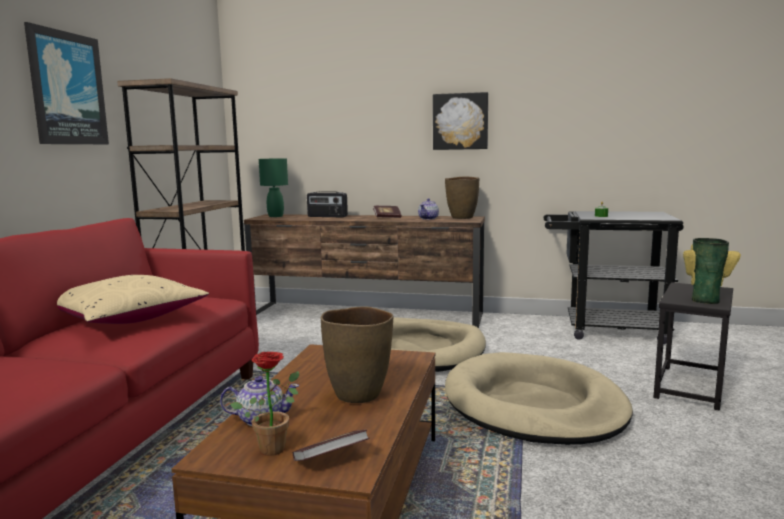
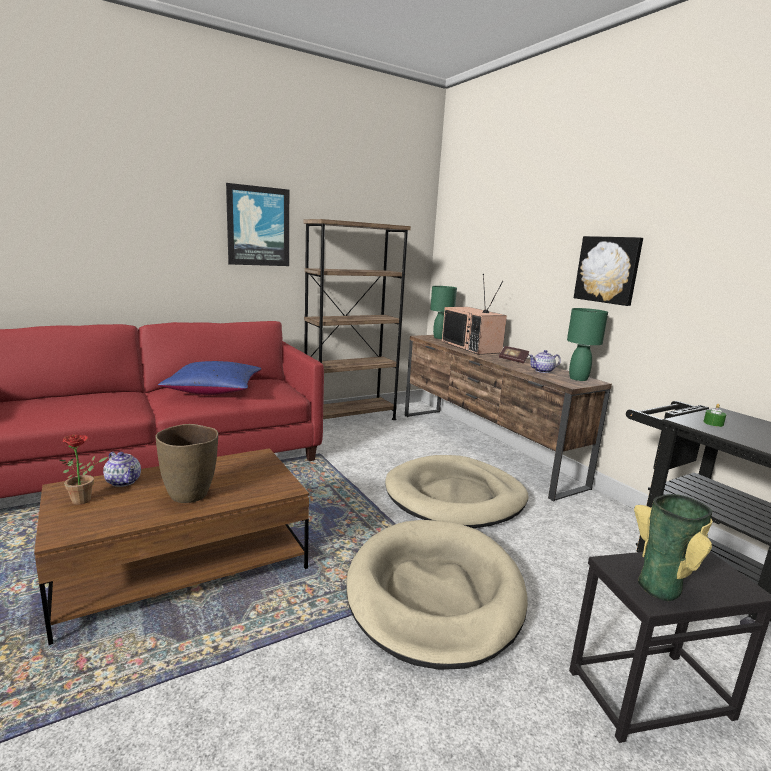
camera: 45 degrees right, 5 degrees up
(128, 318) = (214, 390): beige pillow -> blue pillow
(327, 216) = (472, 347): radio -> television
(331, 459) = (76, 523): book -> none
(462, 218) = (578, 379): brown vase -> green table lamp

